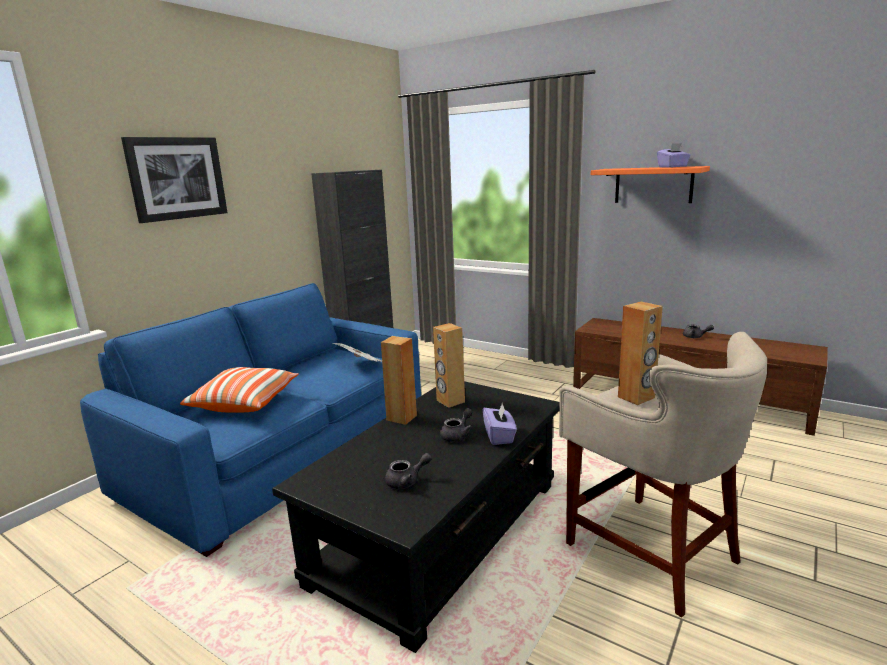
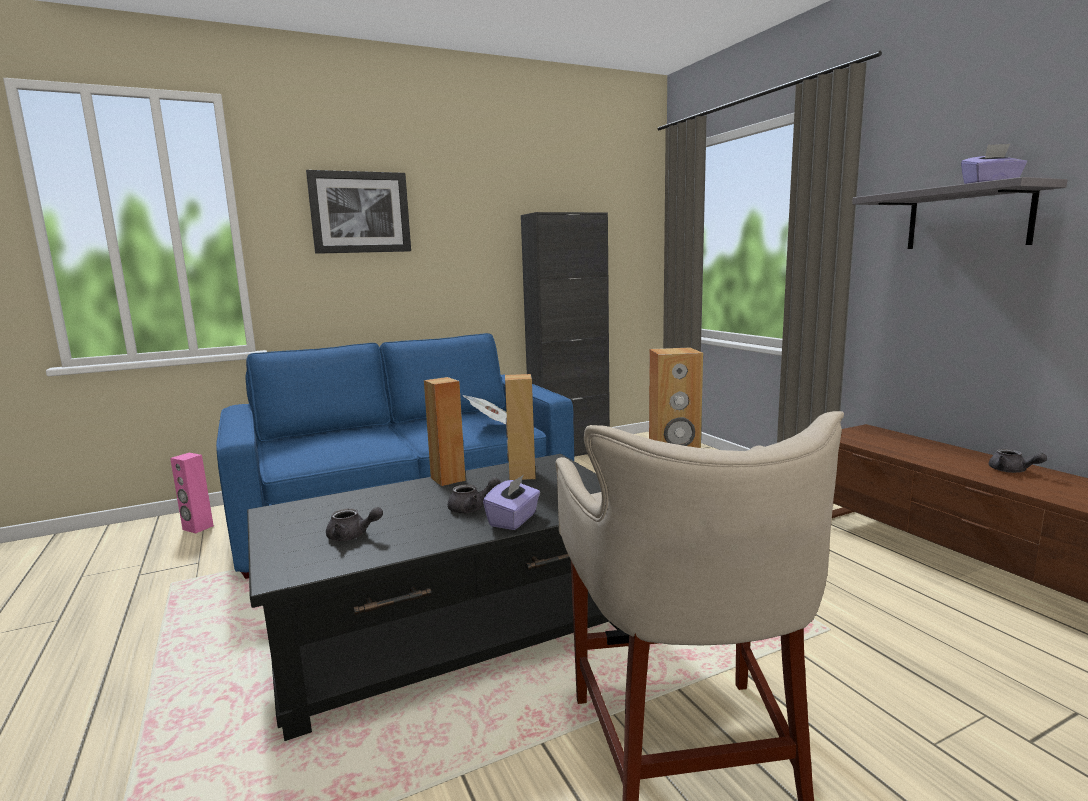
camera: 30 degrees right, 5 degrees down
(76, 530) = (197, 528): none -> pink speaker
(245, 402) = (346, 438): pillow -> none
(653, 185) = (968, 218): orange shelf -> grey shelf

